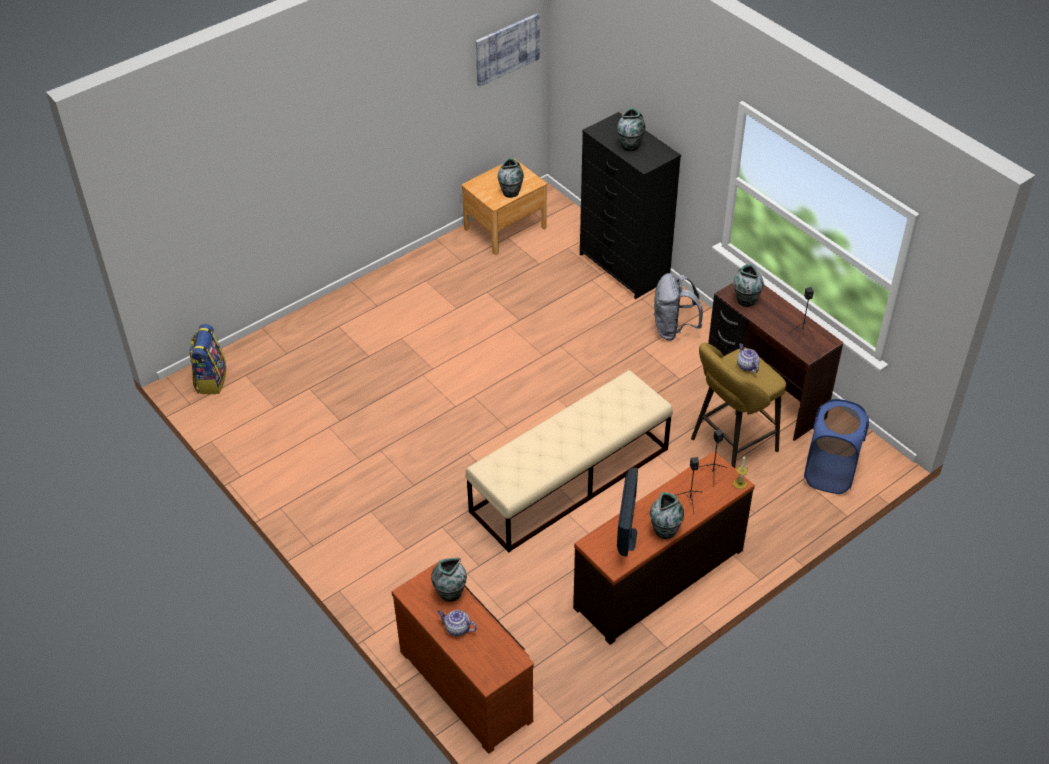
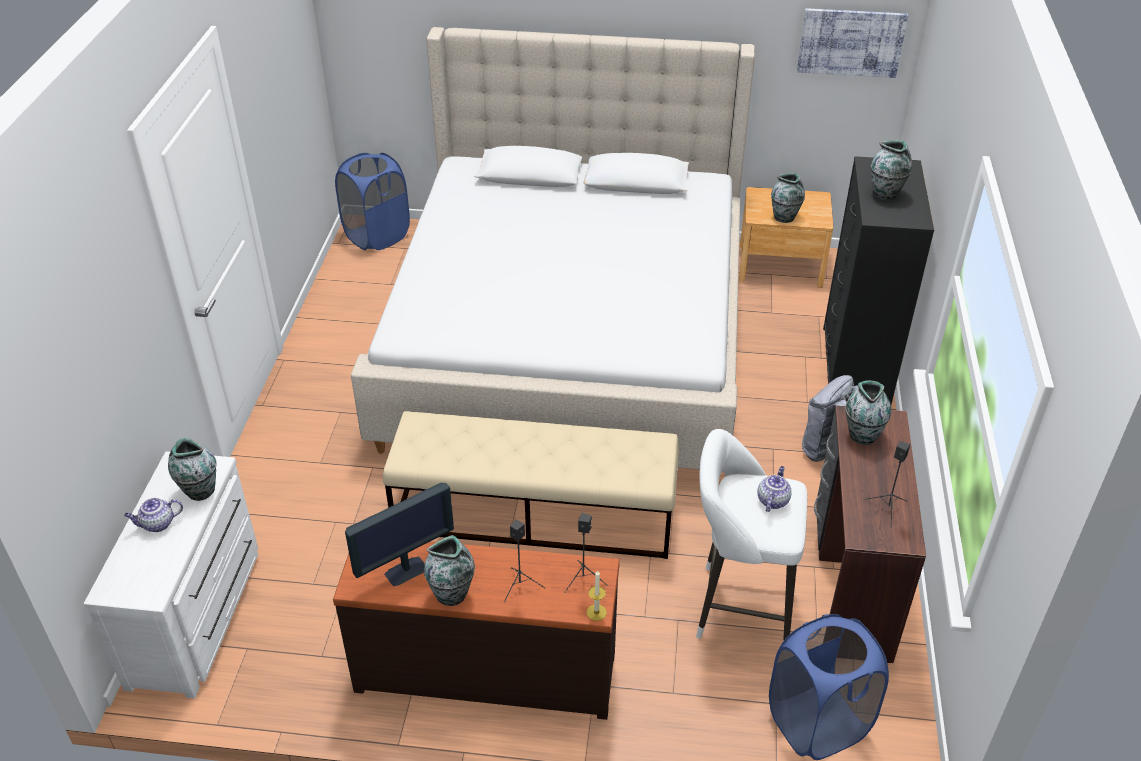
camera: 45 degrees right, 5 degrees down
(211, 379) = (377, 236): backpack -> blue laundry basket
(446, 363) = (569, 340): none -> beige bed
(457, 628) = (157, 524): teapot -> teapot turned 90 degrees counterclockwise
(468, 683) = (199, 615): brown dresser -> white dresser
(730, 447) = (737, 606): yellow stool -> white stool

